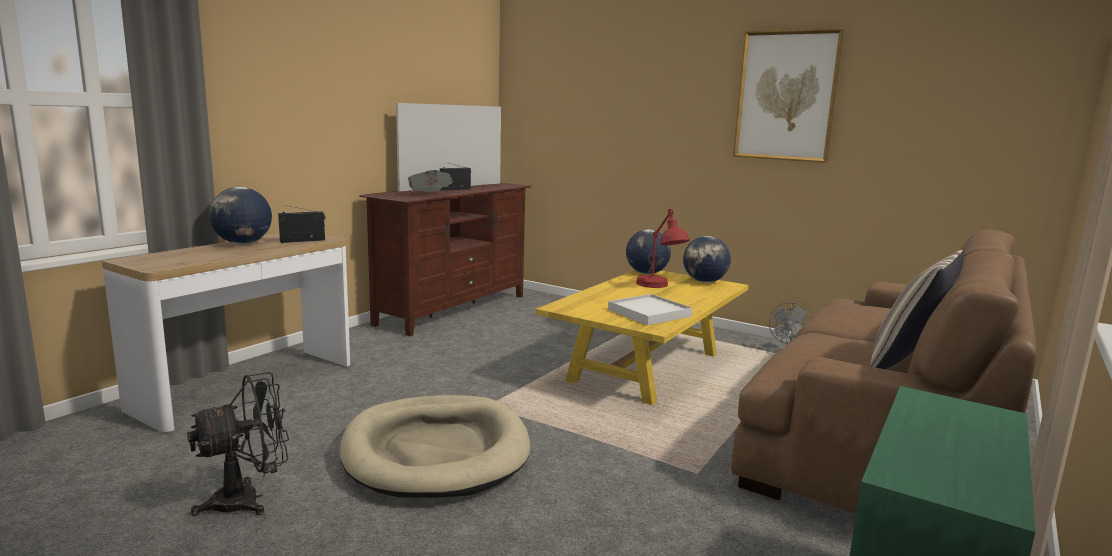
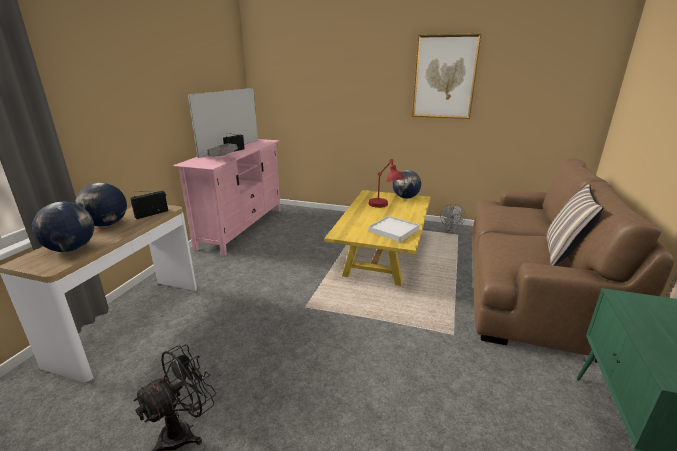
camera: 15 degrees left, 10 degrees up
(436, 452) = (293, 354): beige dog bed -> none
(452, 309) = (241, 228): brown tv stand -> pink tv stand
(646, 273) = (369, 195): globe -> globe (71, 249)

